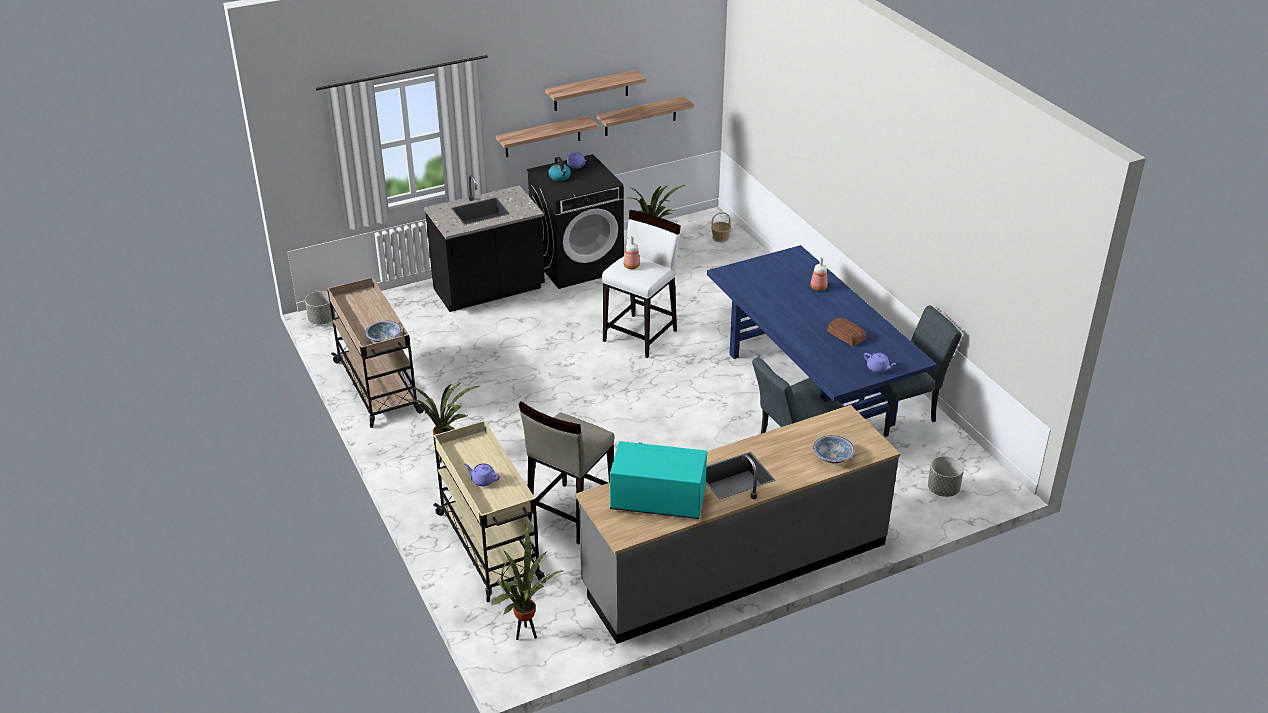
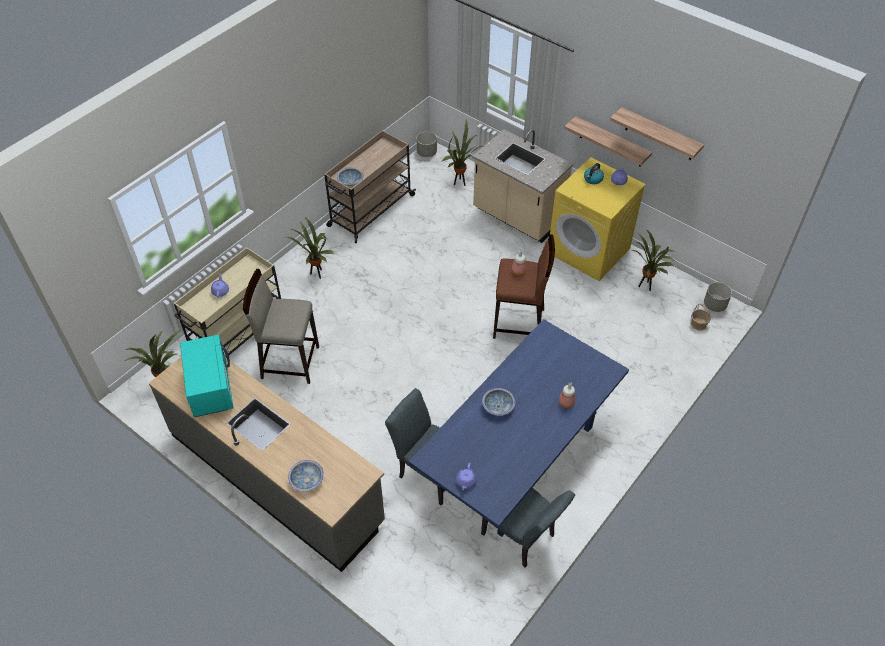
camera: 65 degrees right, 15 degrees up
(397, 311) = (460, 182): none -> potted plant
(489, 291) = (517, 217): black counter -> beige counter
(578, 264) = (589, 250): black washing machine -> yellow washing machine
(640, 116) = (697, 184): shelf -> none
(641, 335) = (519, 324): white stool -> brown stool
(799, 325) = (498, 406): none -> bowl
(846, 335) = (504, 444): bread -> none
(943, 489) = (431, 598): grey planter -> grey planter (714, 305)

